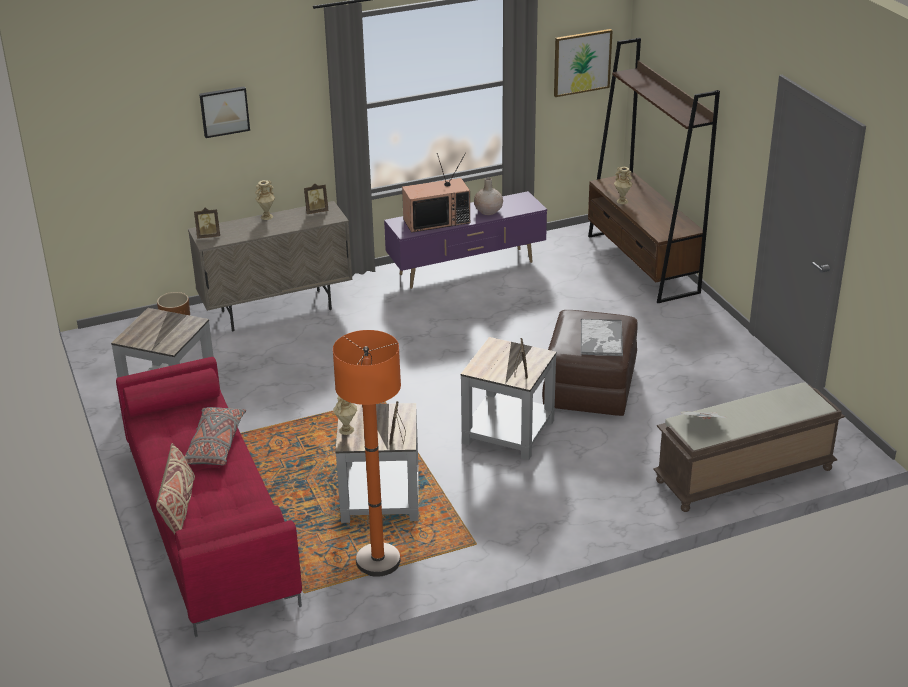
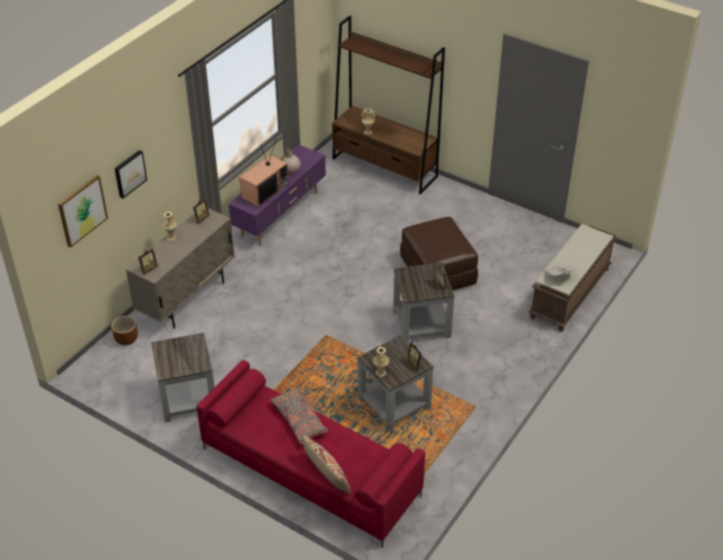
camera: 35 degrees left, 10 degrees up
(378, 561) = (434, 445): orange floor lamp -> none
(582, 62) = (312, 43): picture -> picture (82, 210)
(601, 339) = (449, 240): tray -> none

